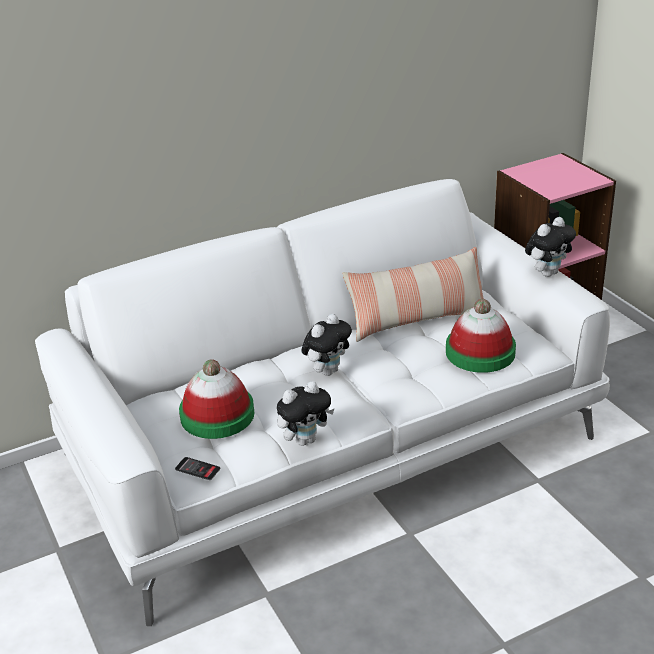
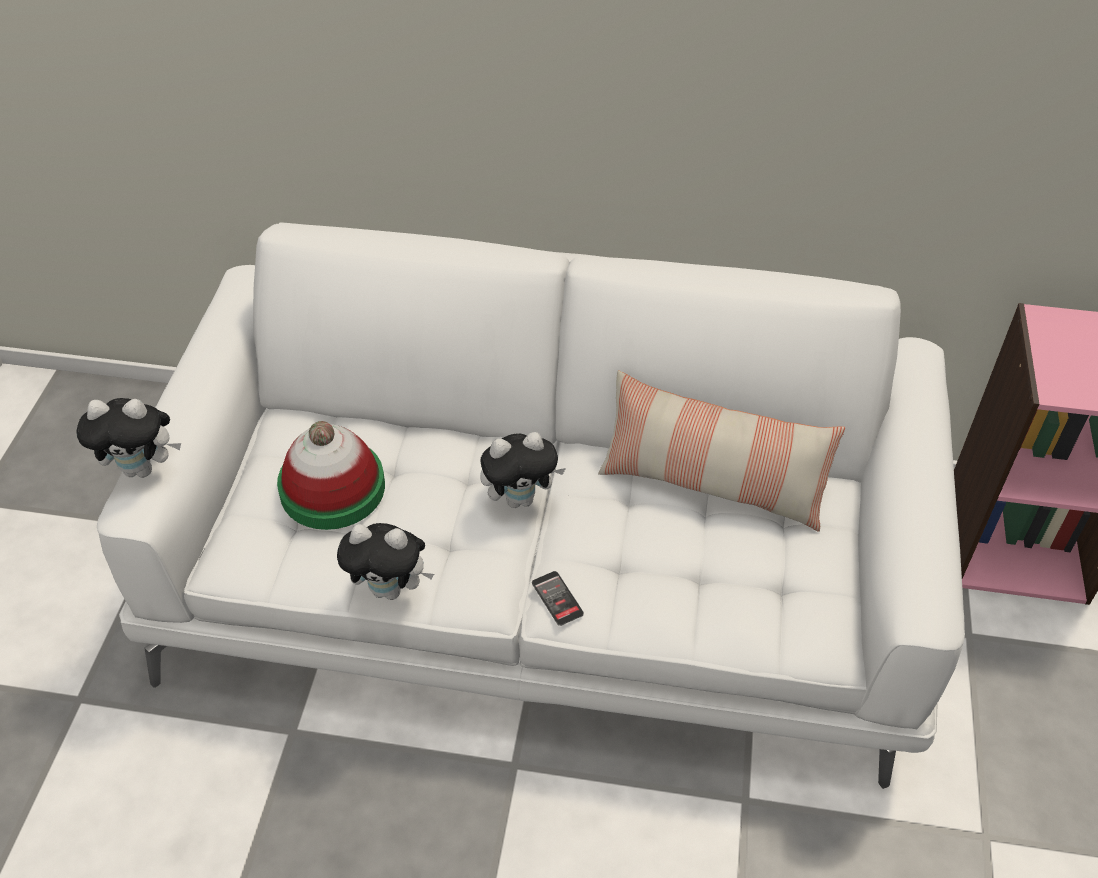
camera: 35 degrees right, 15 degrees up
(197, 469) = (240, 553): phone -> phone (557, 598)
(480, 352) = (735, 592): hat -> none
(547, 272) = (925, 528): plush toy -> plush toy (142, 468)

